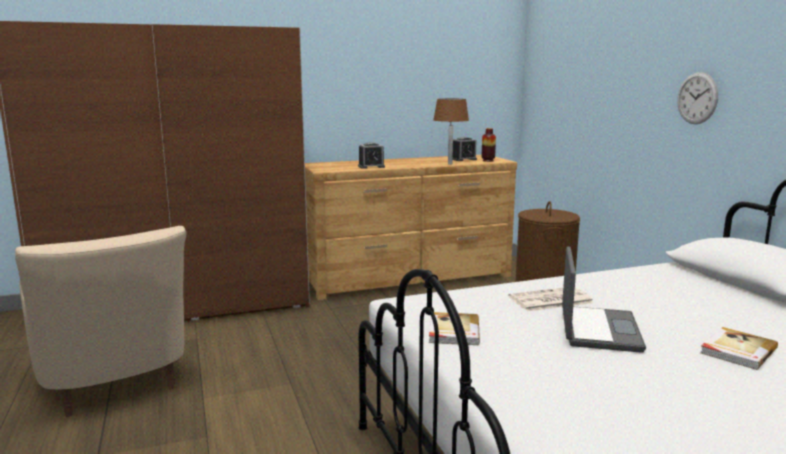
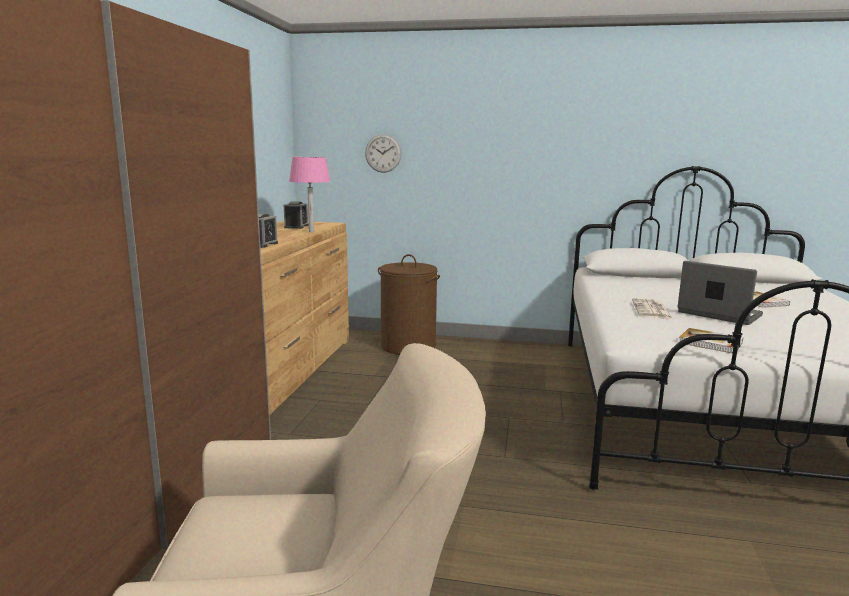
camera: 60 degrees left, 0 degrees up
(450, 164) = (311, 231): brown table lamp -> pink table lamp
(488, 160) = (321, 225): vase -> none
(697, 98) = (537, 152): wall clock -> wall clock (383, 153)

